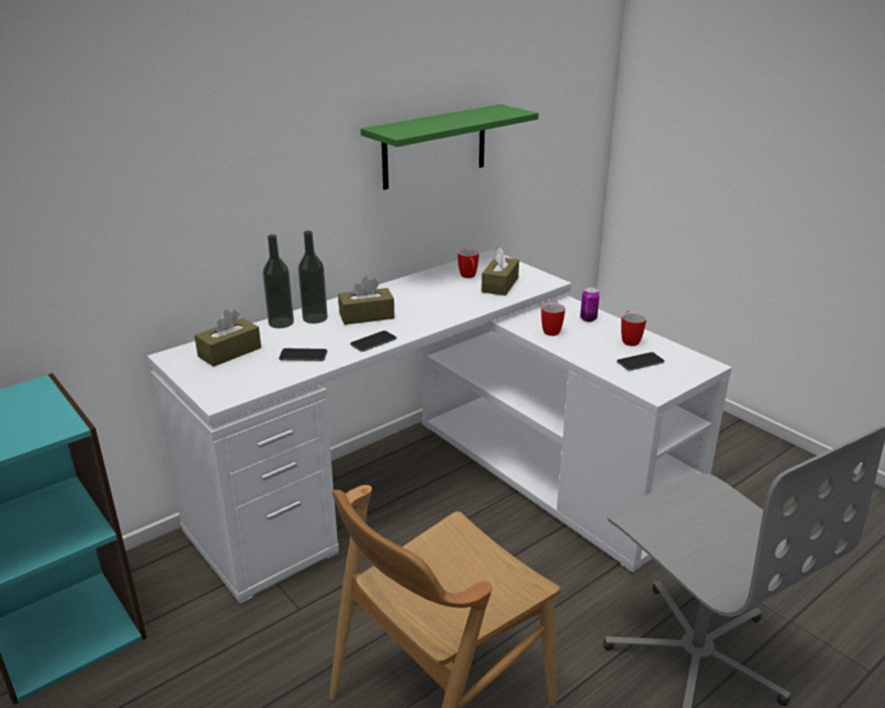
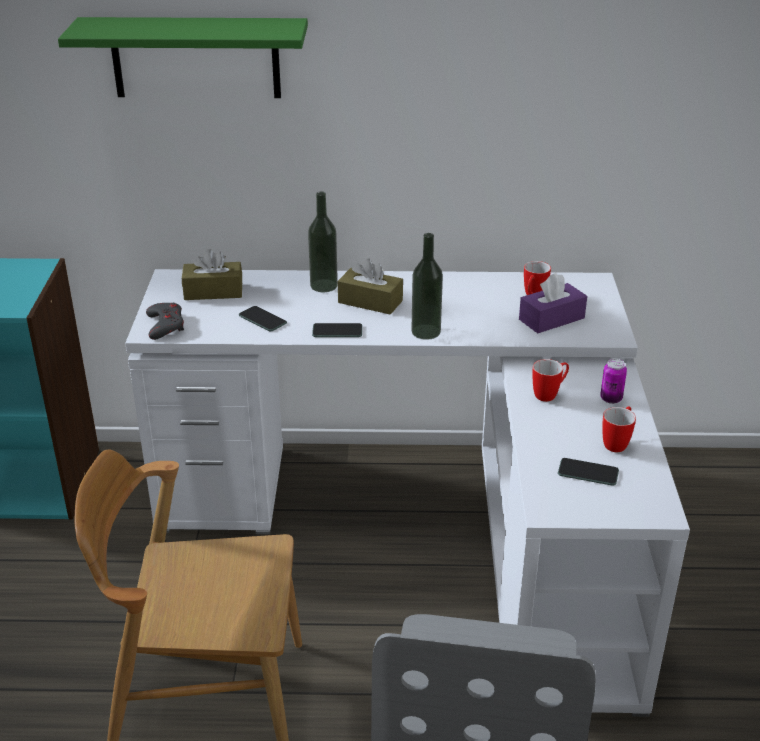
camera: 40 degrees right, 5 degrees up
(225, 389) = (165, 325): none -> grey game controller
(281, 323) = (290, 279): bottle -> bottle (426, 332)
(434, 146) = (536, 129): green shelf -> green shelf (196, 57)
(500, 285) = (551, 319): brown tissue box -> purple tissue box

